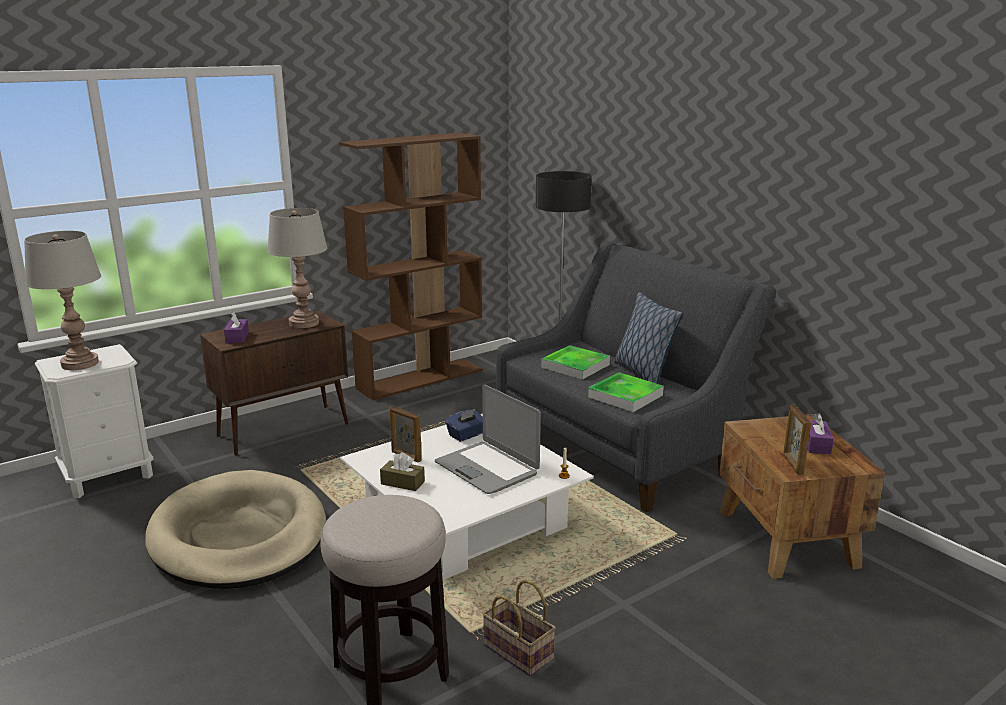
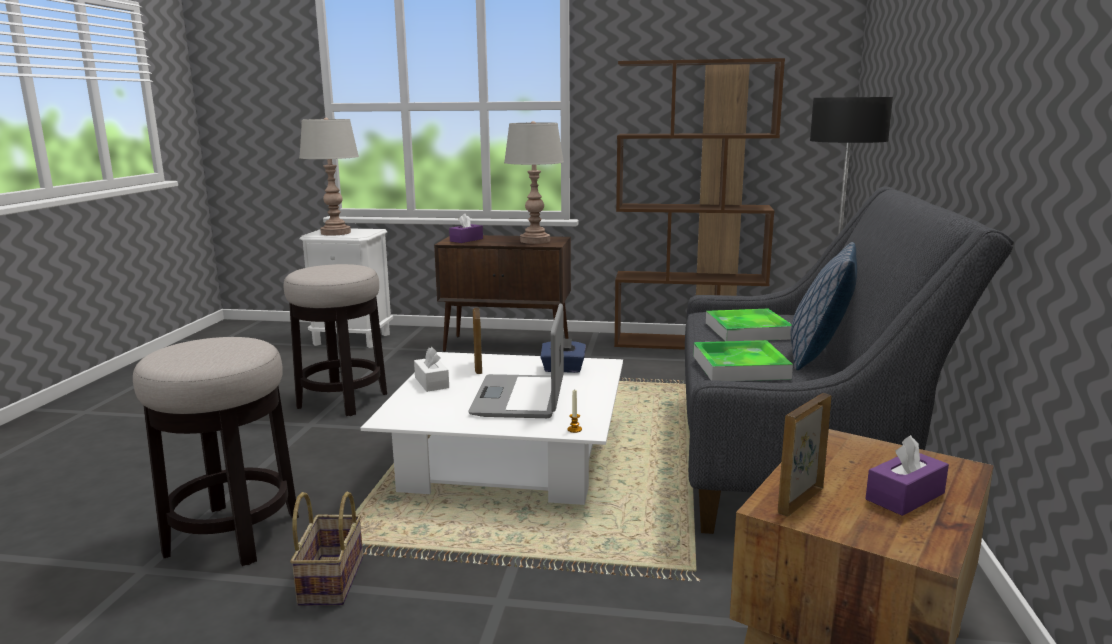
camera: 45 degrees right, 5 degrees down
(239, 536) = (342, 400): beige dog bed -> stool
(402, 483) = (431, 383): brown tissue box -> white tissue box

